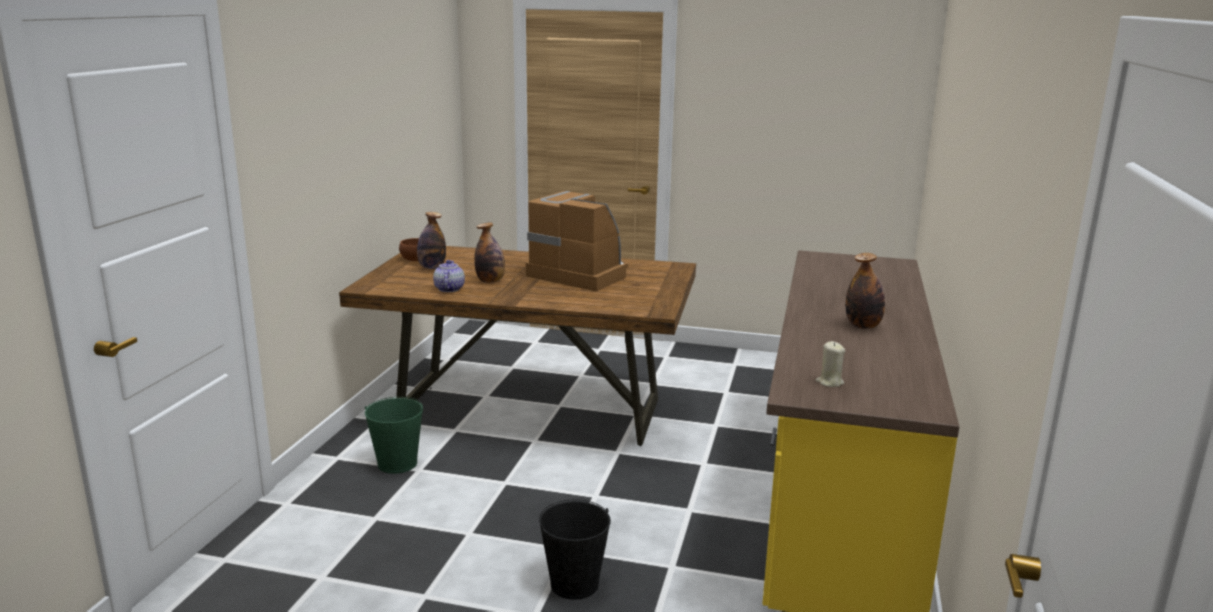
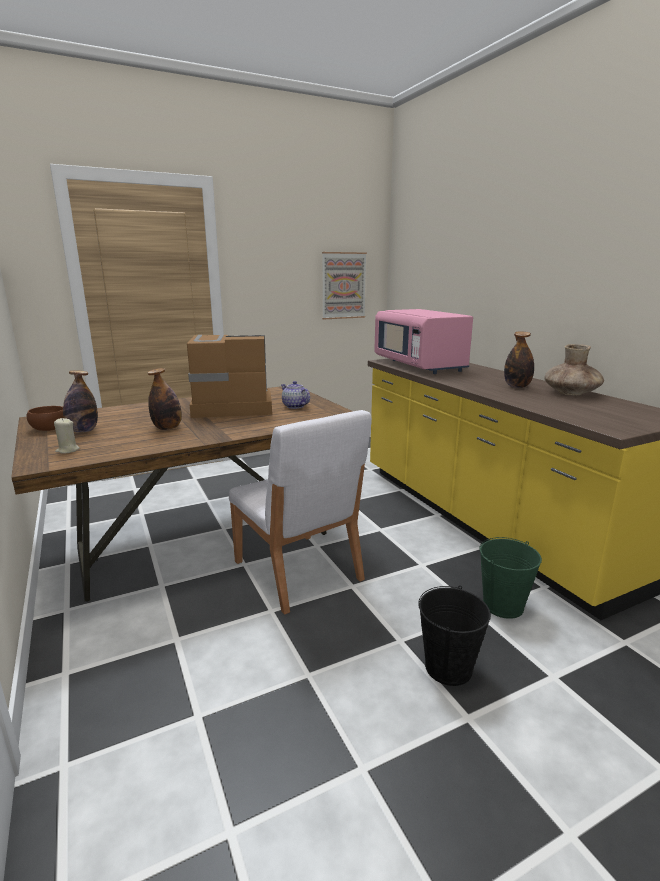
camera: 40 degrees left, 0 degrees up
(397, 464) = (146, 644): green bucket -> green bucket (503, 605)
(449, 289) = (140, 443): teapot -> teapot (294, 406)
(568, 465) = (298, 571): none -> white chair
(829, 382) = (603, 417): beige candle -> beige candle (67, 450)
(836, 271) = (419, 365): none -> pink microwave
(849, 137) = (343, 285): none -> picture
(901, 351) = (571, 393): none -> brown vase

